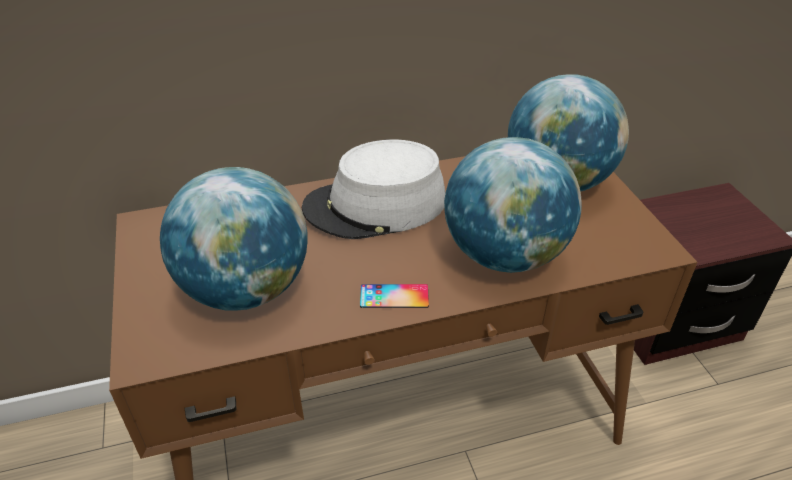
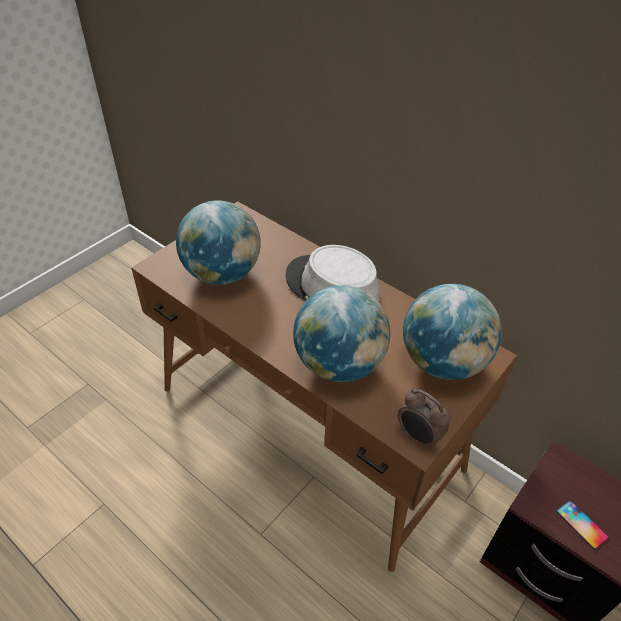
camera: 55 degrees right, 5 degrees up
(394, 296) = (262, 331): phone -> phone (581, 524)
(649, 245) = (418, 437): none -> alarm clock

